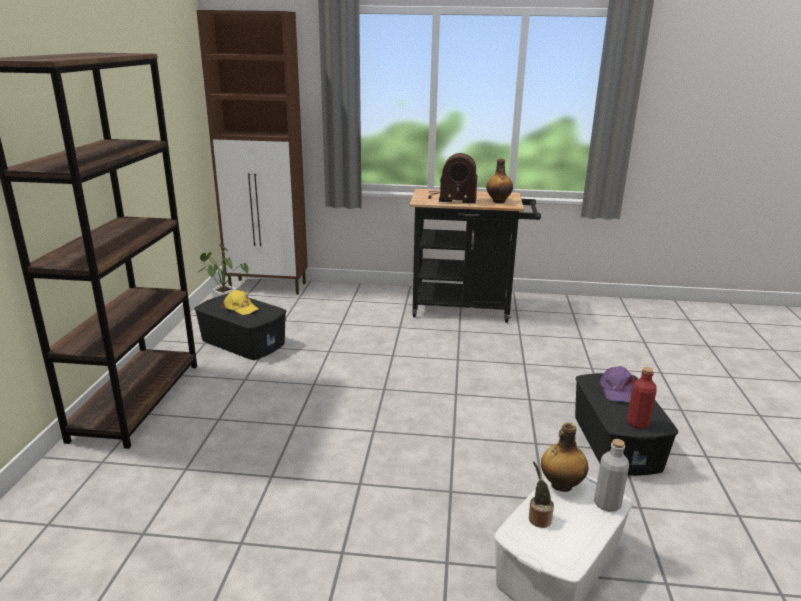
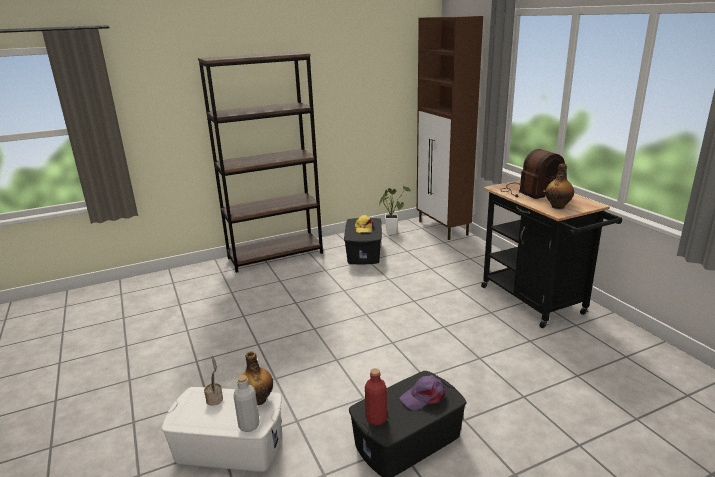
camera: 60 degrees right, 0 degrees up
(451, 198) = (529, 192): radio -> radio turned 90 degrees counterclockwise

